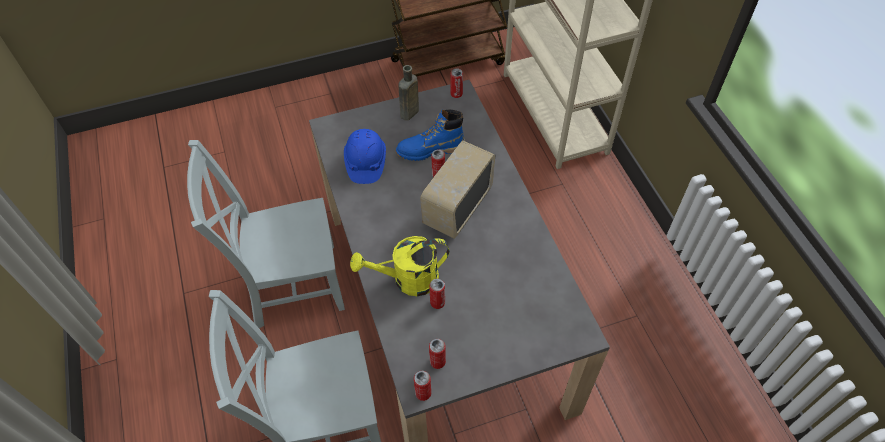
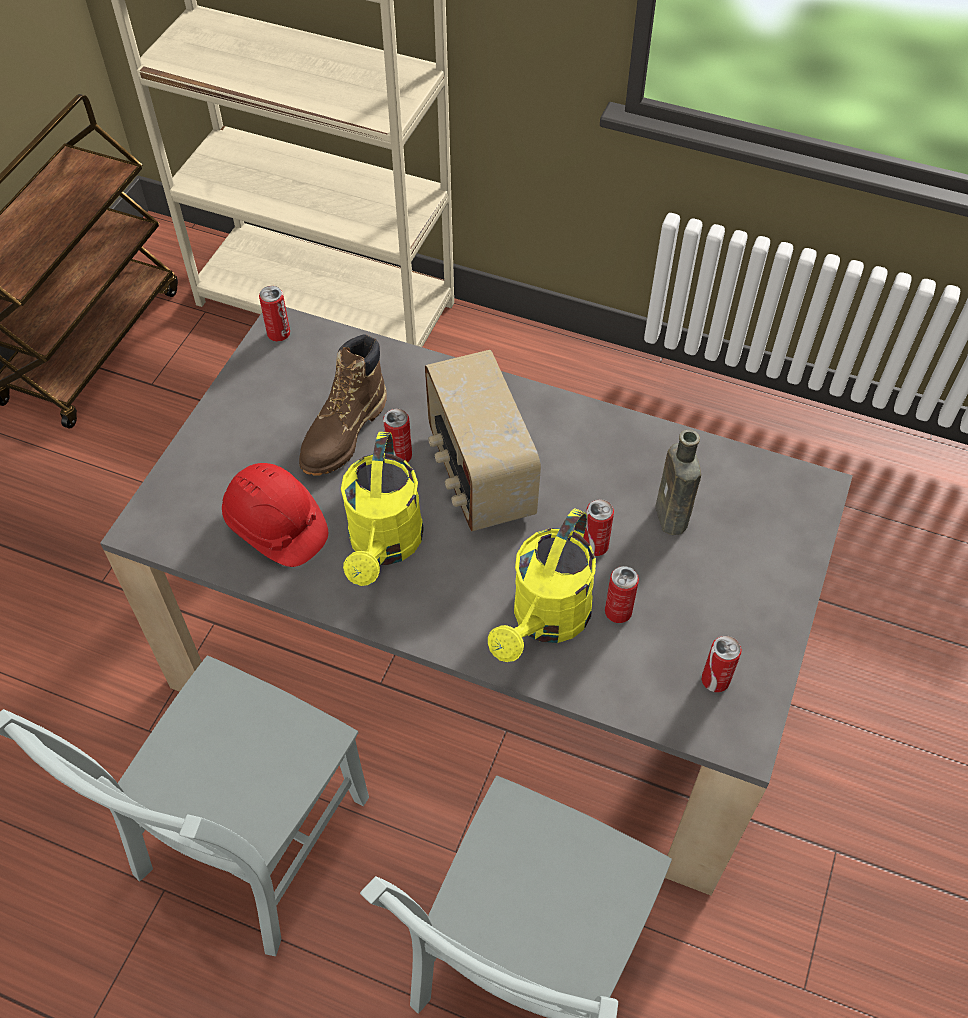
camera: 50 degrees left, 0 degrees up
(365, 163) = (276, 527): blue hard hat -> red hard hat
(390, 202) = (384, 546): none -> yellow watering can
(408, 114) = (247, 412): brown bottle -> brown bottle (672, 519)
(423, 393) = (751, 734): can -> can (595, 546)
(430, 150) = (344, 433): blue boot -> brown boot

